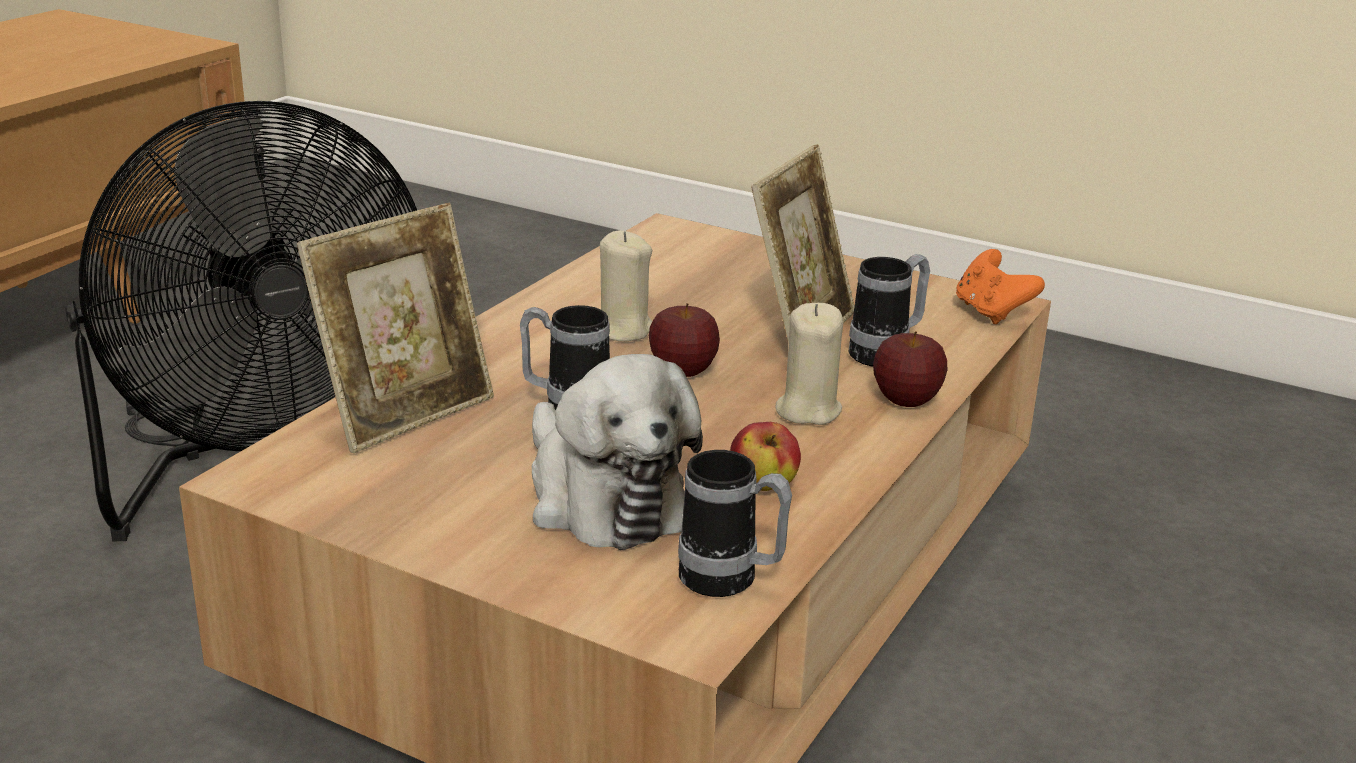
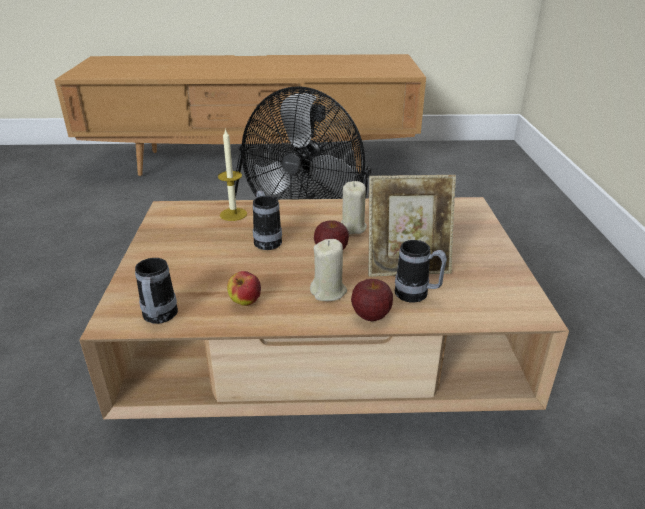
camera: 60 degrees right, 5 degrees up
(406, 413) = (233, 214): picture frame -> candle
(603, 498) = (203, 270): plush toy -> none
(991, 312) = (516, 314): orange game controller -> none

